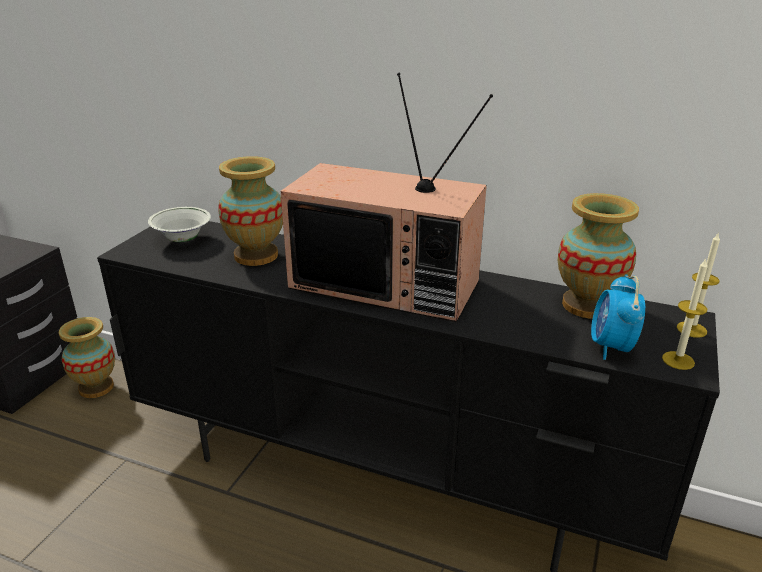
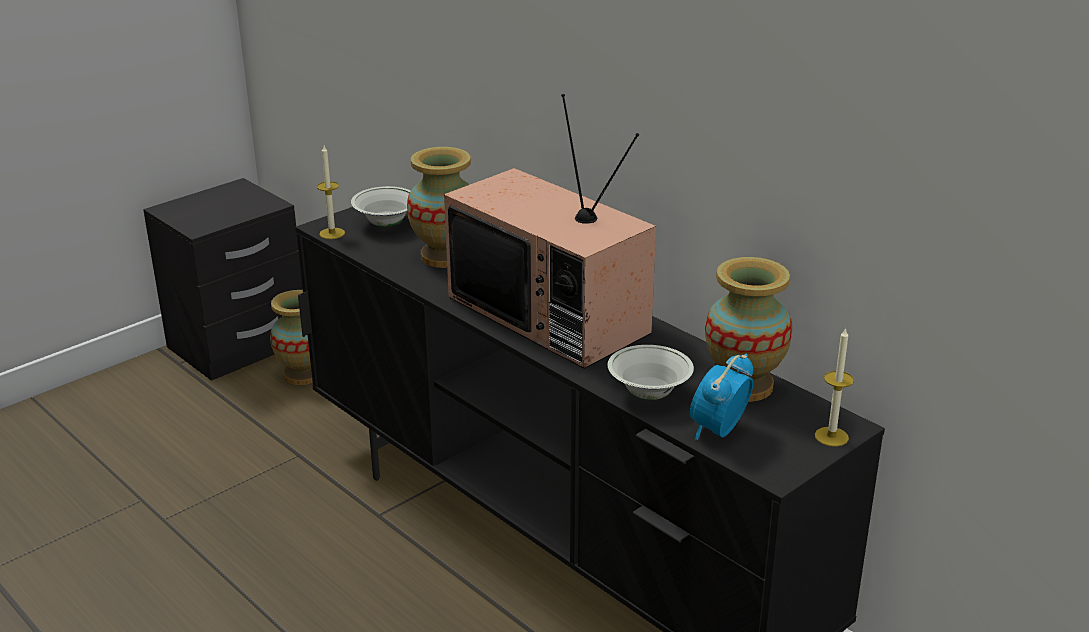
camera: 25 degrees right, 0 degrees up
(527, 330) = (649, 394): none -> white bowl
(678, 360) = (775, 460): candle -> candle (332, 233)

